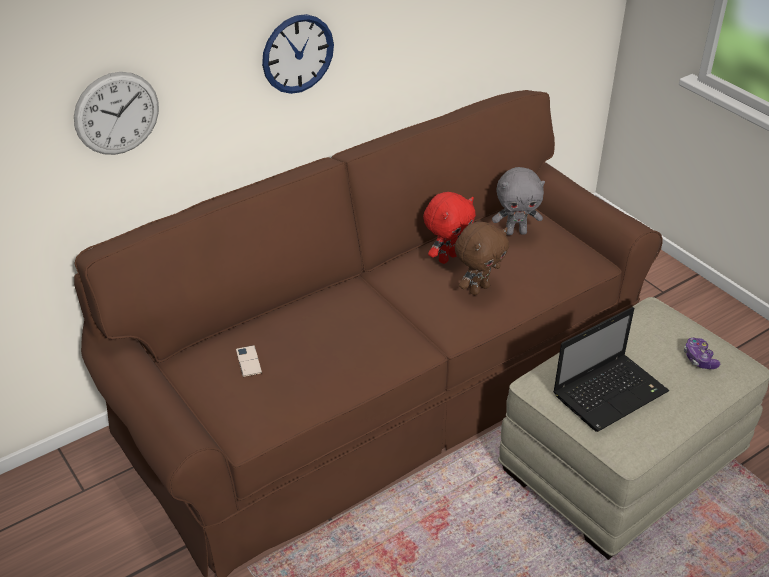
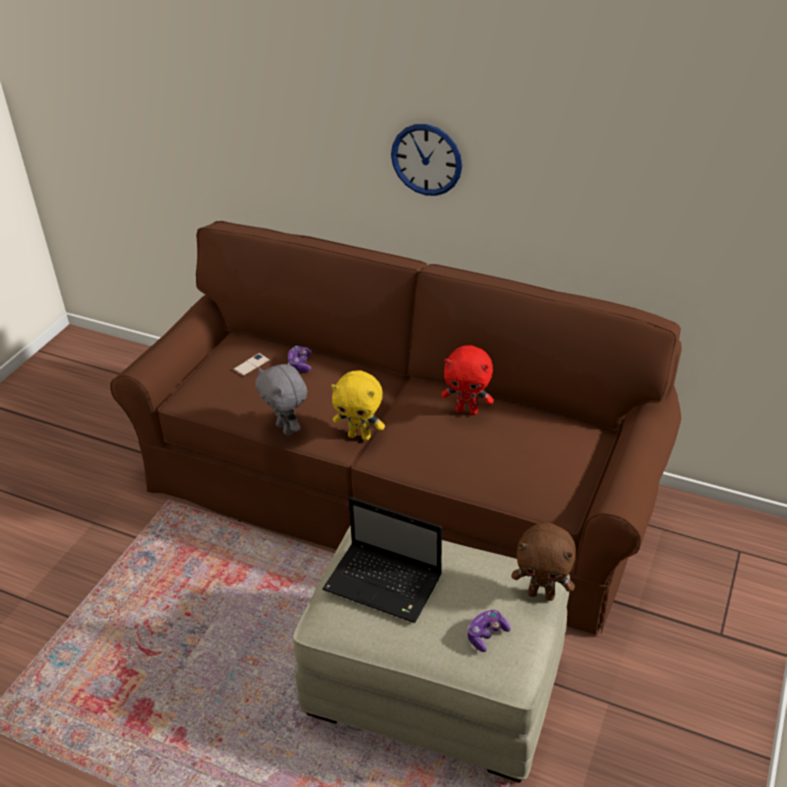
camera: 60 degrees right, 0 degrees up
(117, 113) = (269, 135): wall clock -> none
(283, 328) = (300, 364): none -> game controller
(417, 334) = (360, 436): none -> yellow plush toy
(478, 289) = (442, 445): brown plush toy -> brown plush toy (541, 594)
(516, 232) = (547, 436): grey plush toy -> grey plush toy (286, 429)

